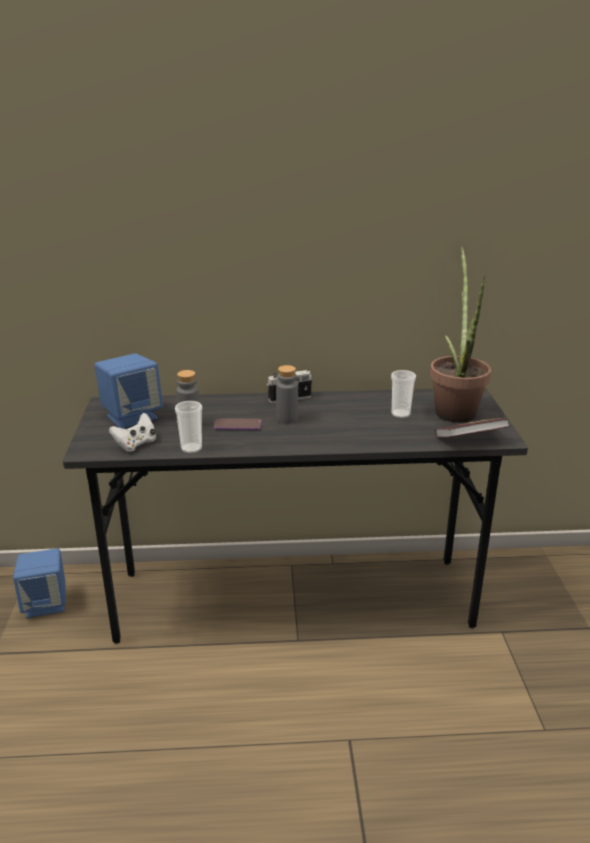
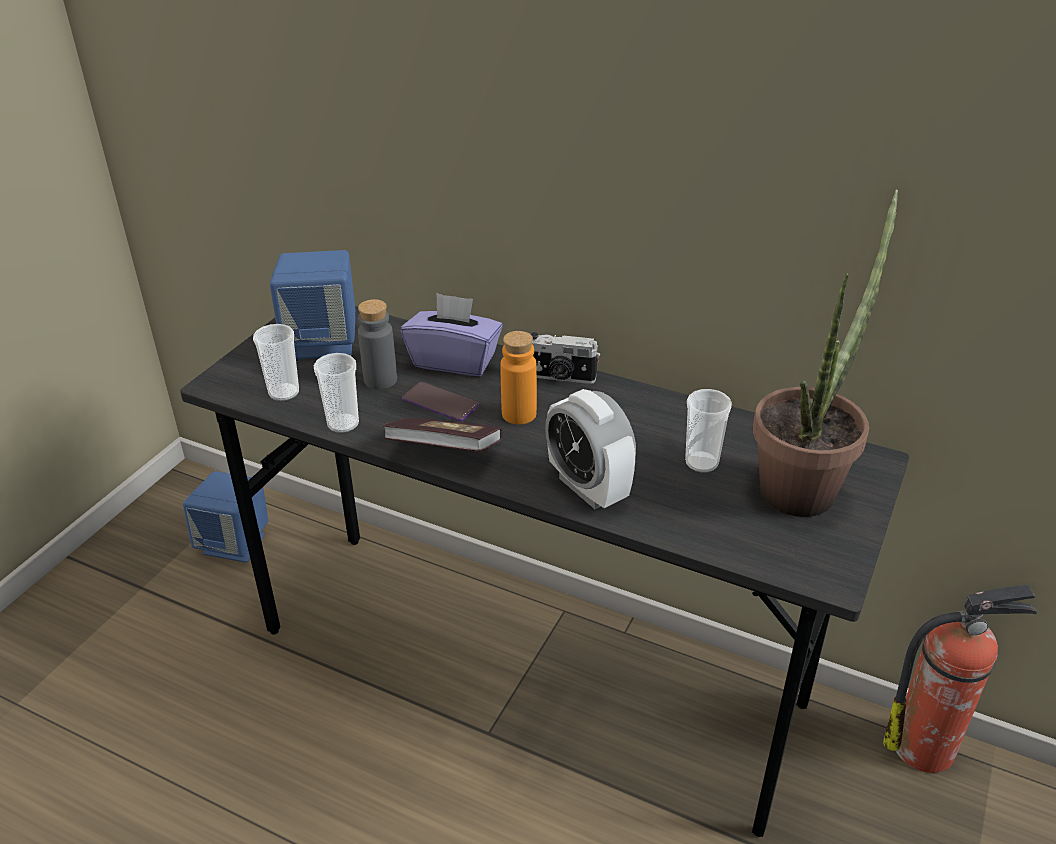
camera: 30 degrees right, 10 degrees up
(136, 444) = (284, 392): white game controller -> cup
(223, 405) = (454, 360): none -> purple tissue box
(287, 419) = (519, 414): grey bottle -> orange bottle
(358, 438) = (588, 488): none -> alarm clock
(470, 440) = (766, 558): book -> book (444, 452)
(514, 558) = (927, 747): none -> fire extinguisher

